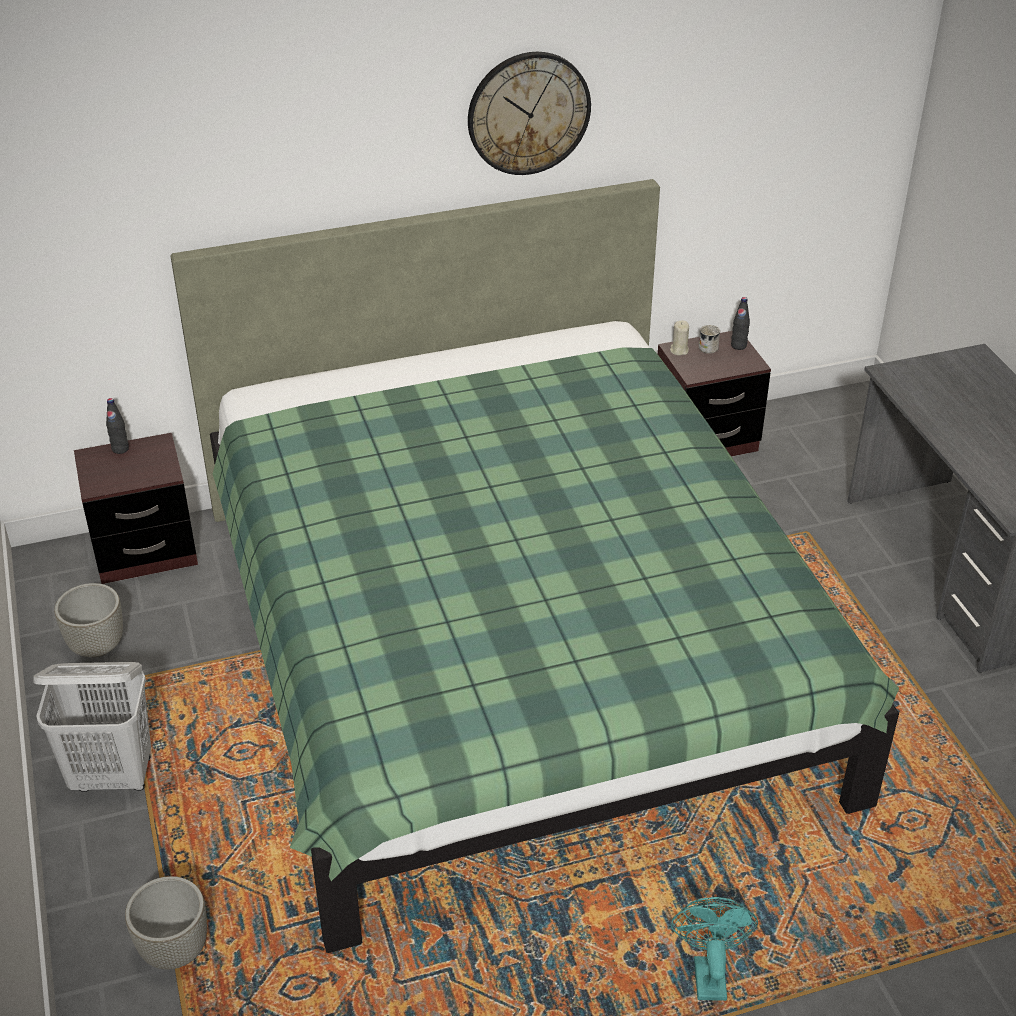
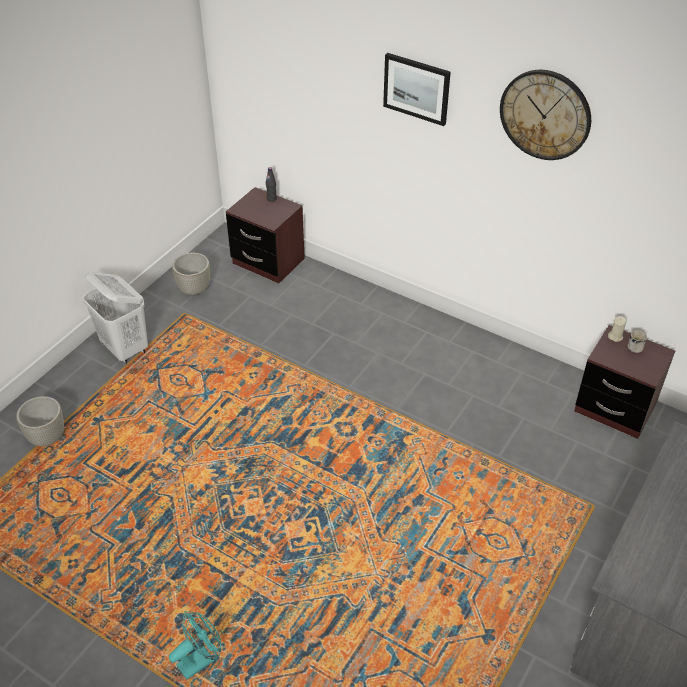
camera: 50 degrees right, 5 degrees up
(338, 159) = (417, 88): none -> picture
(509, 648) = (346, 431): green bed -> none
(738, 346) = (657, 359): black bottle -> none

